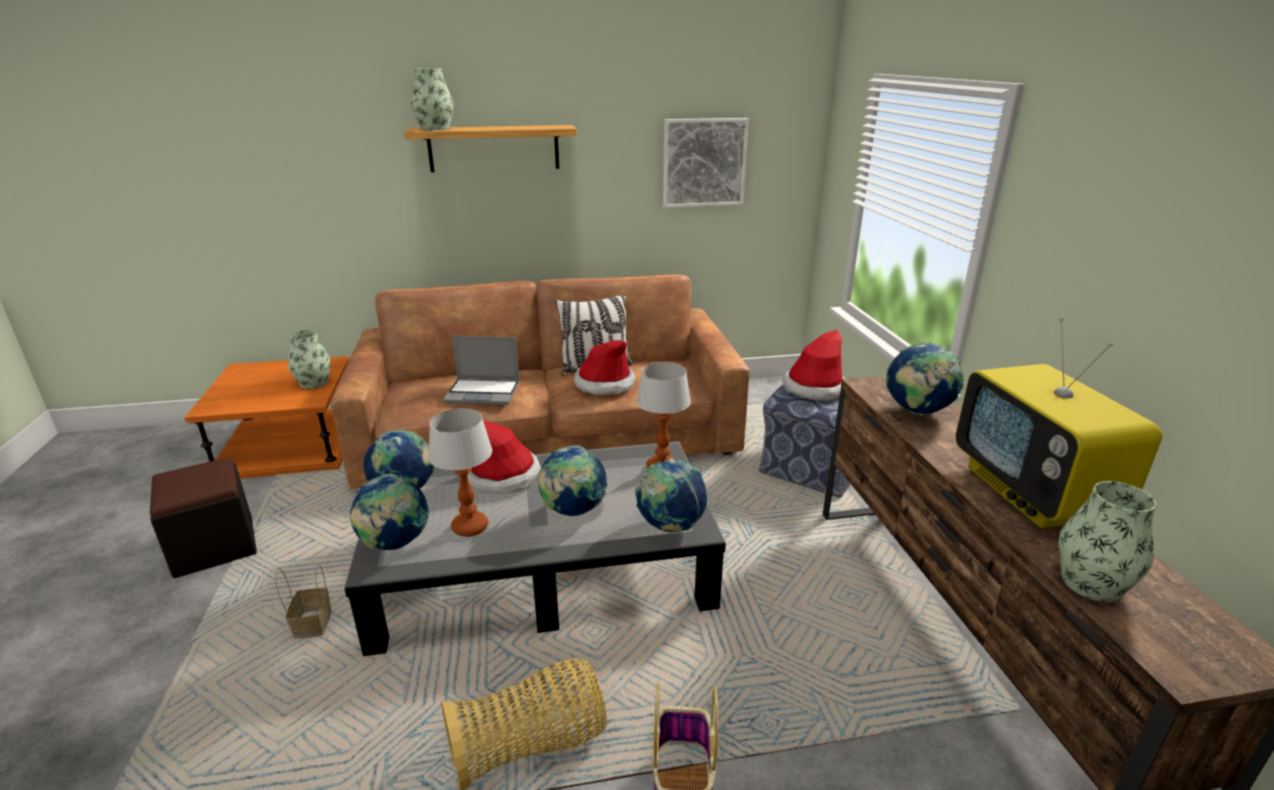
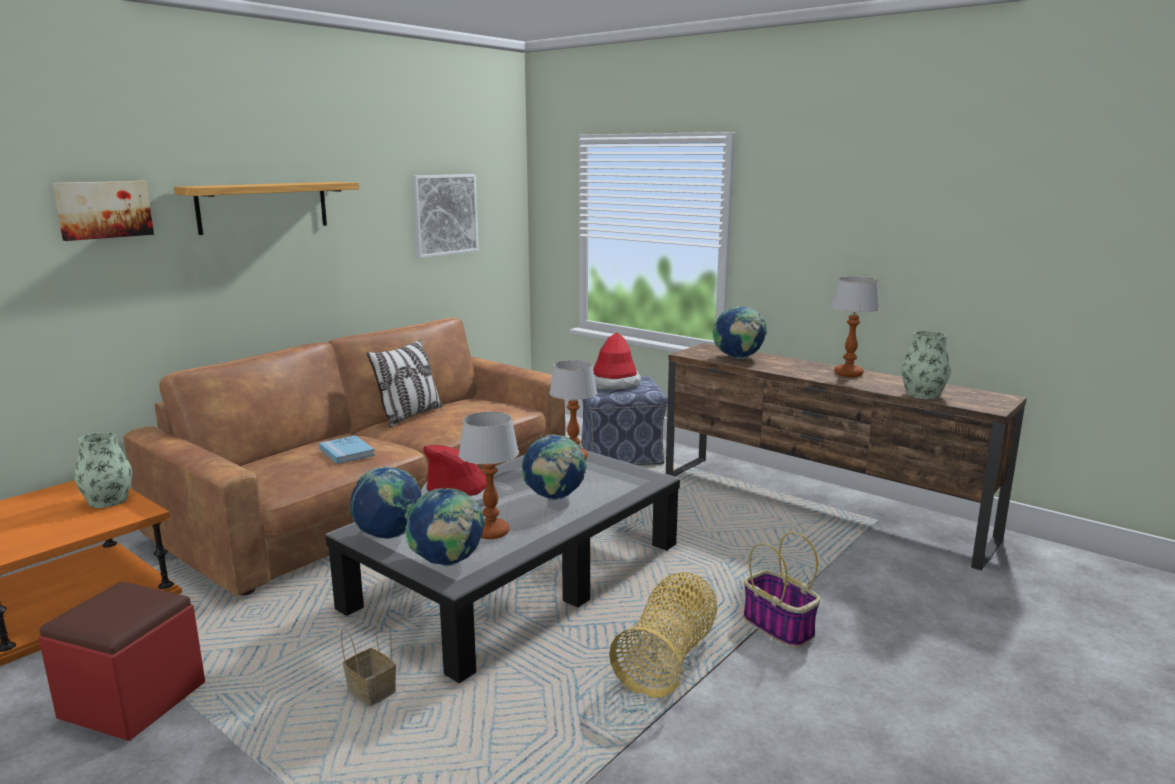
camera: 40 degrees left, 10 degrees down
(214, 546) = (133, 700): black ottoman -> red ottoman
(349, 146) = (103, 209): none -> picture
(435, 128) = (215, 185): vase -> none
(484, 393) = (346, 452): laptop -> blue book
(604, 383) = (447, 420): hat -> none
(670, 526) = (634, 482): globe -> none
(1034, 493) = (849, 374): television -> table lamp

